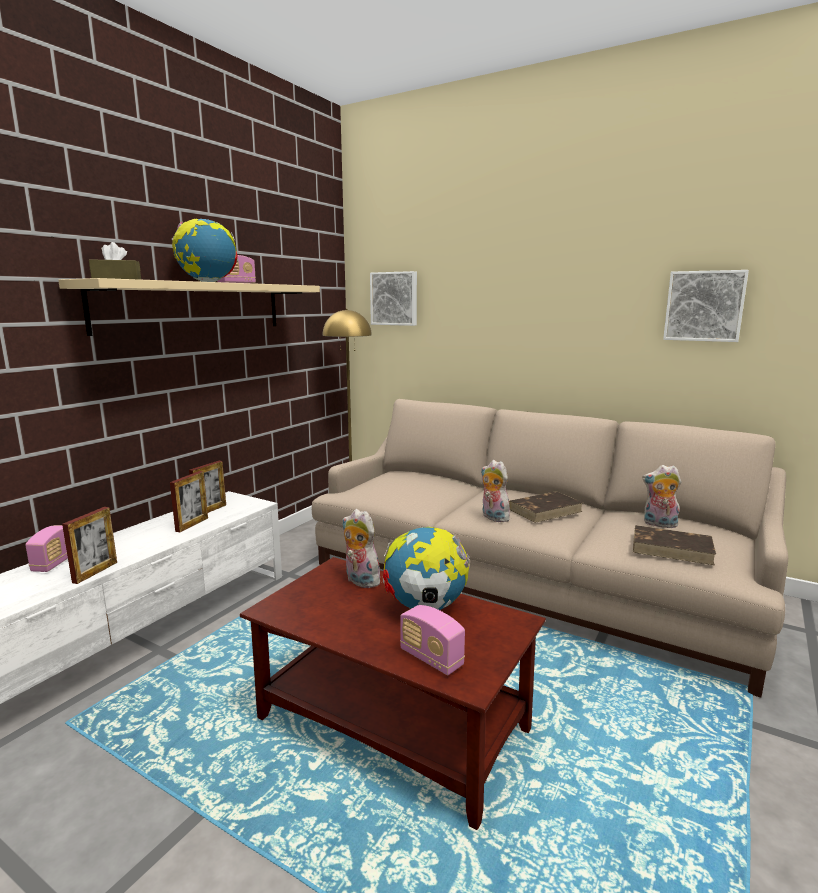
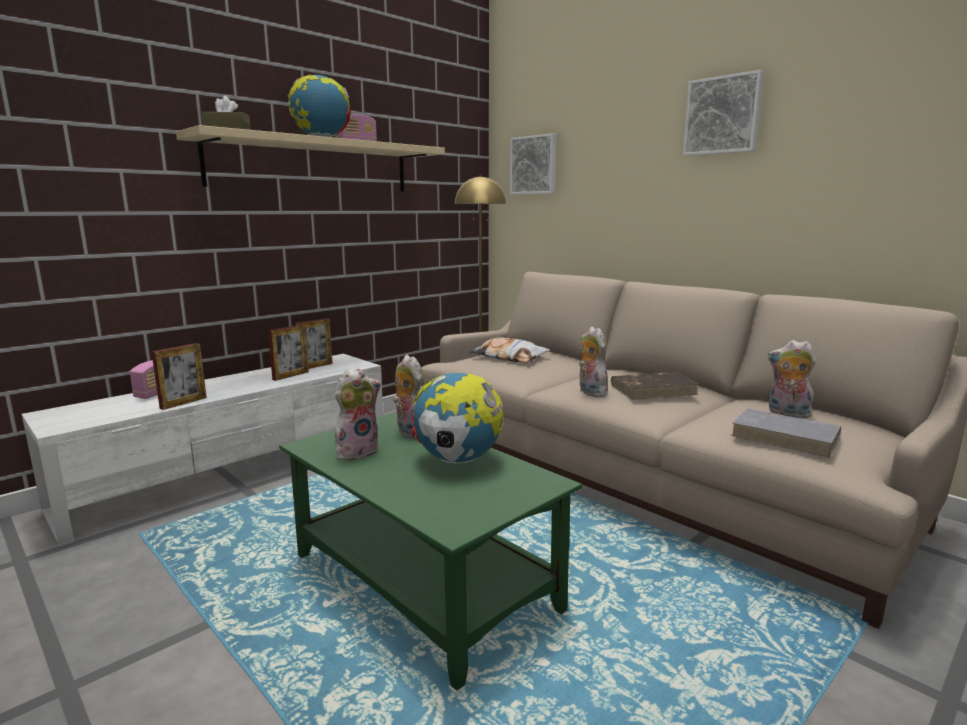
camera: 15 degrees right, 0 degrees up
(325, 611) = (357, 452): none -> plush toy
(394, 724) = (425, 583): brown coffee table -> green coffee table
(397, 484) = (509, 357): none -> pillow
(431, 658) = (430, 501): radio -> none
(672, 548) = (786, 437): brown book -> grey book
(704, 306) = (879, 152): picture -> picture (723, 115)

